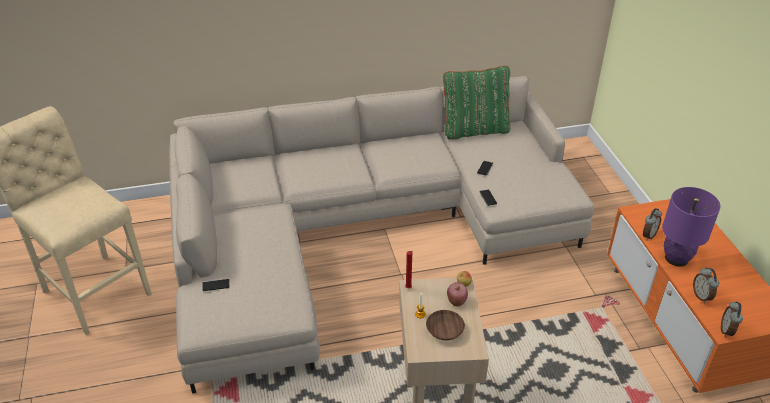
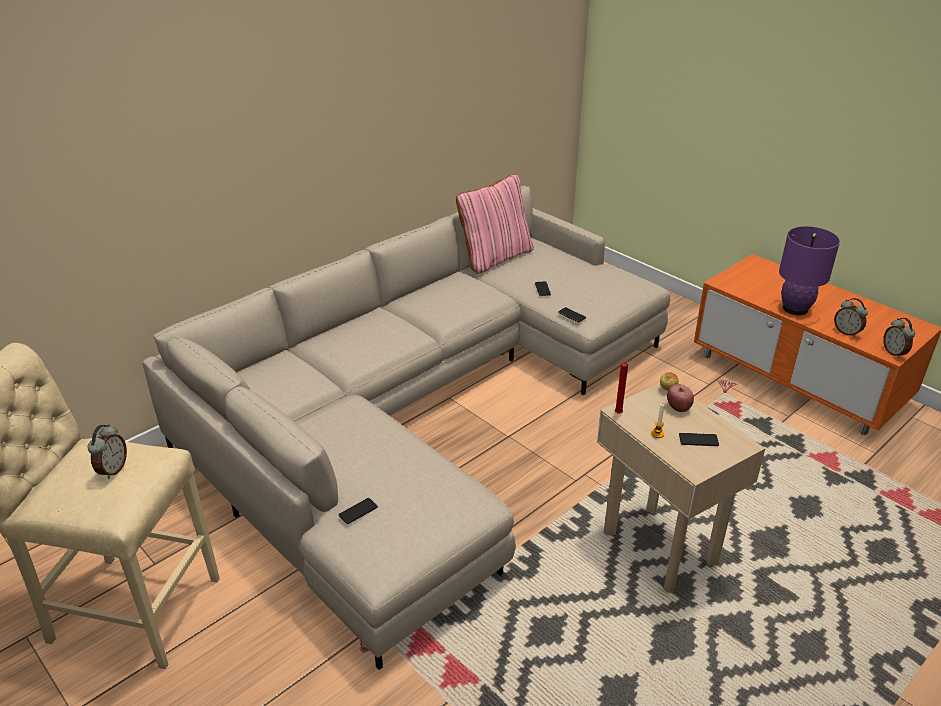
camera: 30 degrees left, 5 degrees down
(445, 331) = (698, 440): brown bowl -> phone
(475, 130) = (495, 257): green pillow -> pink pillow
(648, 235) = (753, 297): alarm clock -> alarm clock (112, 470)

